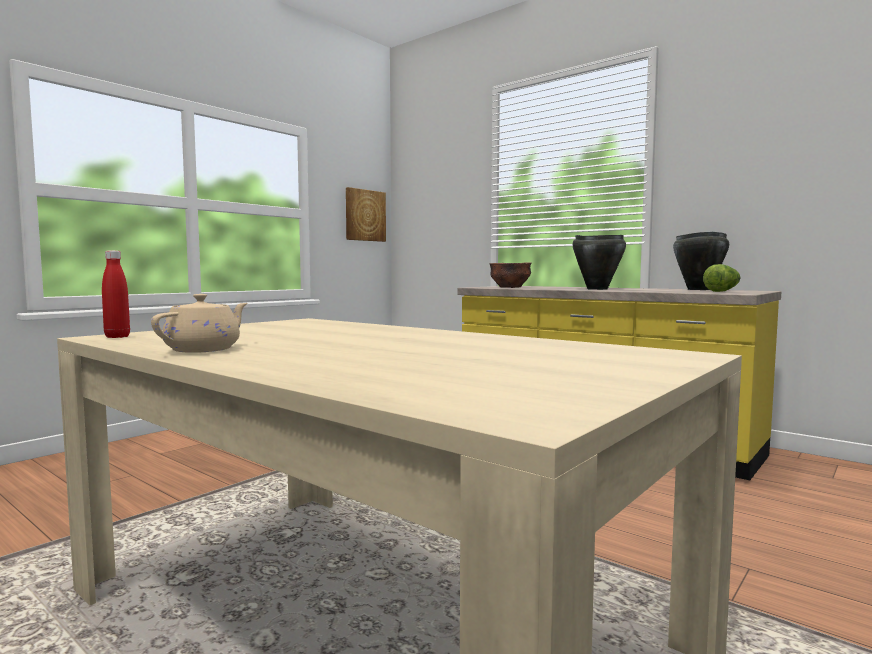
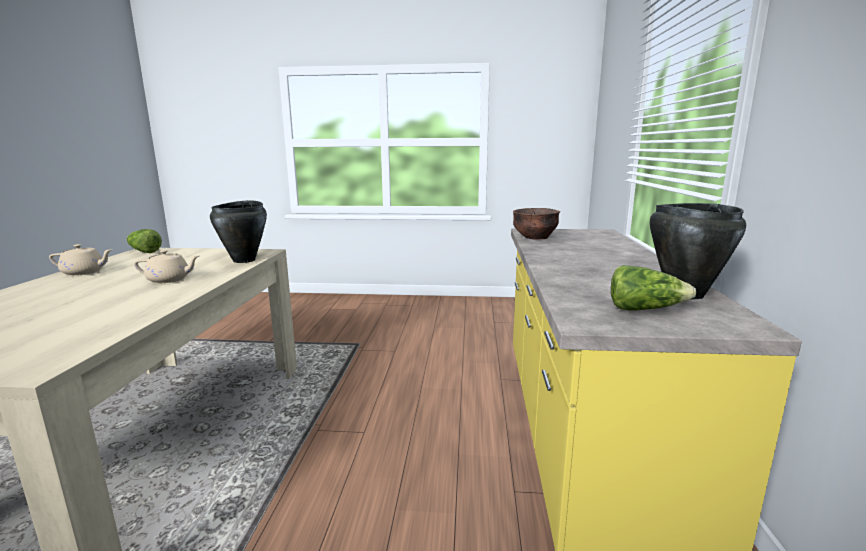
camera: 55 degrees right, 10 degrees up
(117, 337) = (144, 251): red bottle -> lettuce
(364, 215) = (556, 137): picture -> none
(376, 335) = (170, 280): none -> beige teapot
(597, 289) = (573, 260): black cooking pot -> black cooking pot (244, 260)

